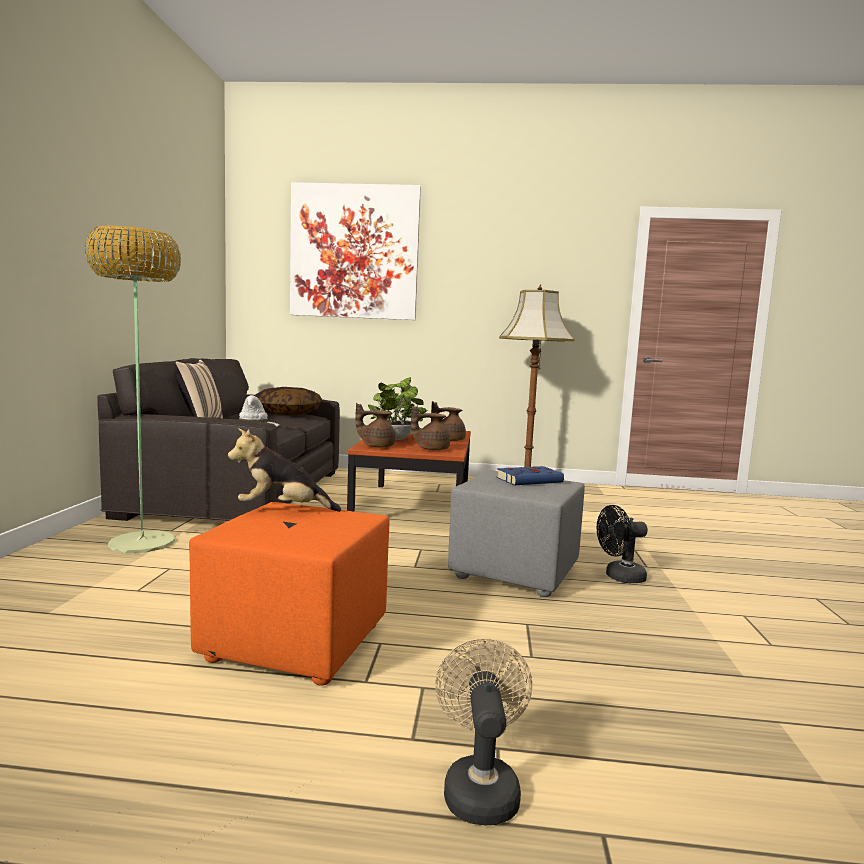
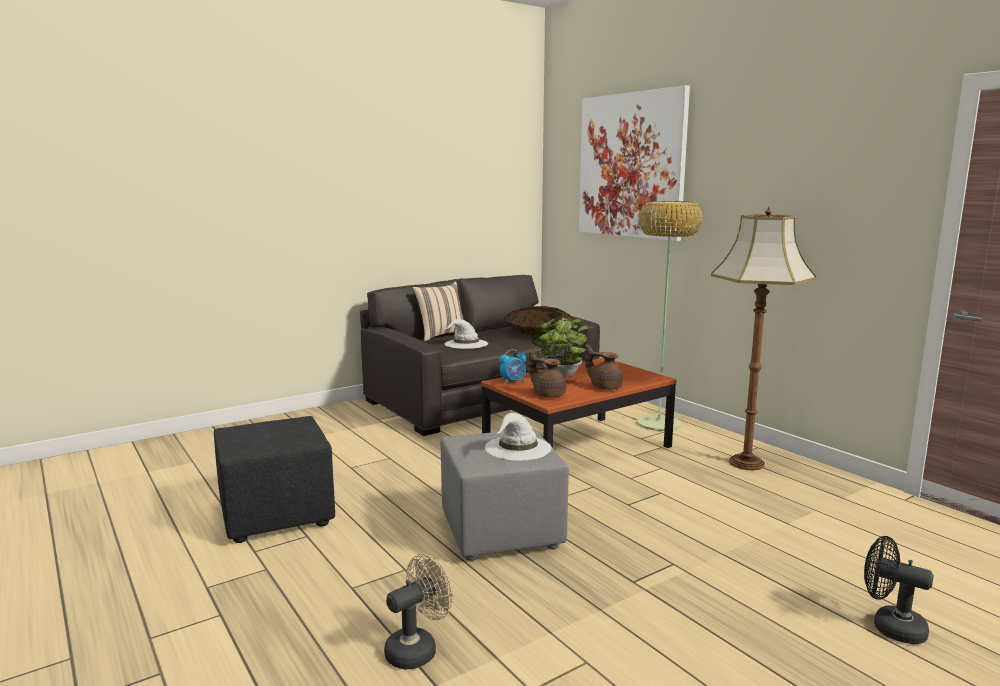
camera: 50 degrees right, 5 degrees up
(142, 542) = (348, 423): floor lamp -> floor lamp (658, 423)
(282, 510) = (290, 423): plush toy -> none
(298, 642) = (278, 515): orange ottoman -> black ottoman
(376, 446) = (513, 382): brown teapot -> alarm clock
(479, 787) = (176, 622): beige fan -> beige fan (417, 649)
(531, 480) = (518, 448): blue book -> white hat
(619, 577) = (574, 577): black fan -> black fan (890, 627)

